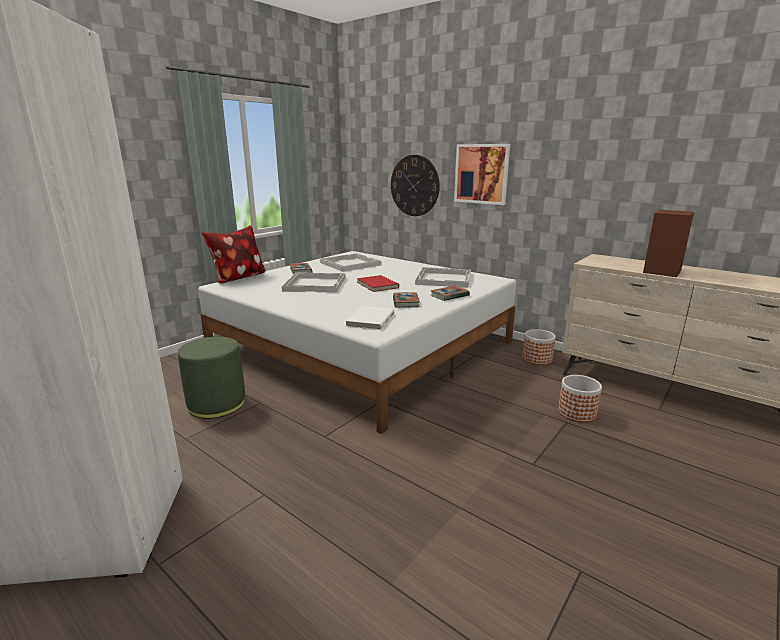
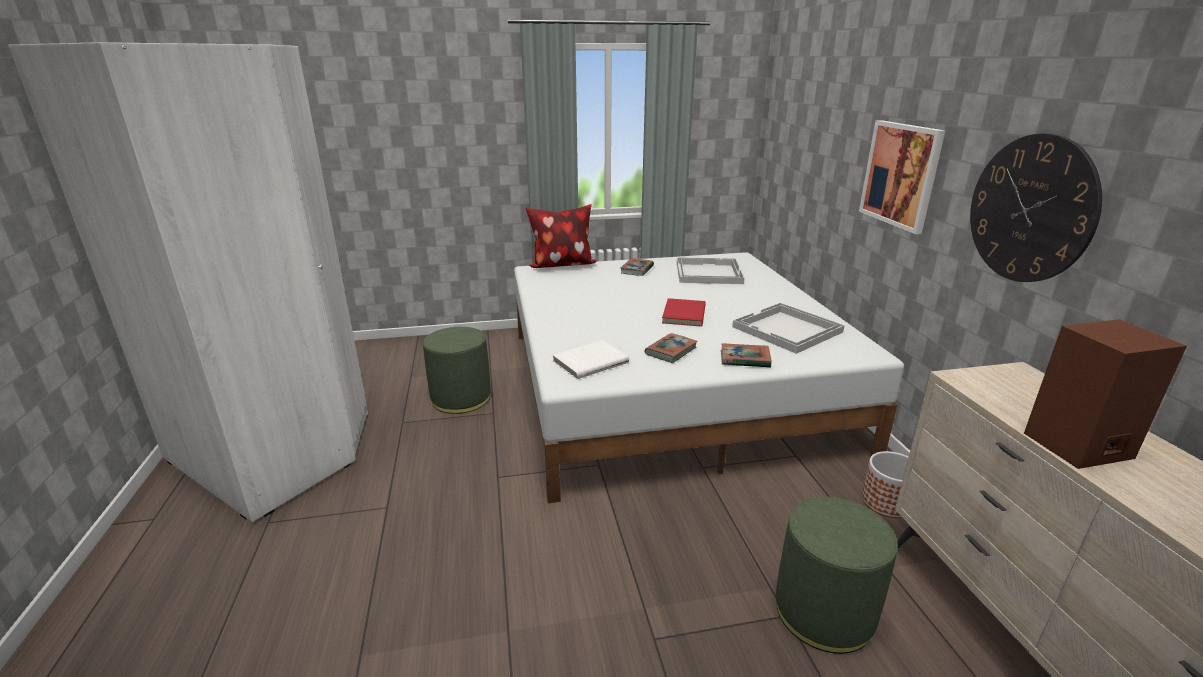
camera: 40 degrees right, 5 degrees up
(316, 284) = (620, 293): white tray -> none
(414, 186) = (824, 176): wall clock -> wall clock (1030, 209)
(577, 413) = (823, 612): planter -> green ottoman

